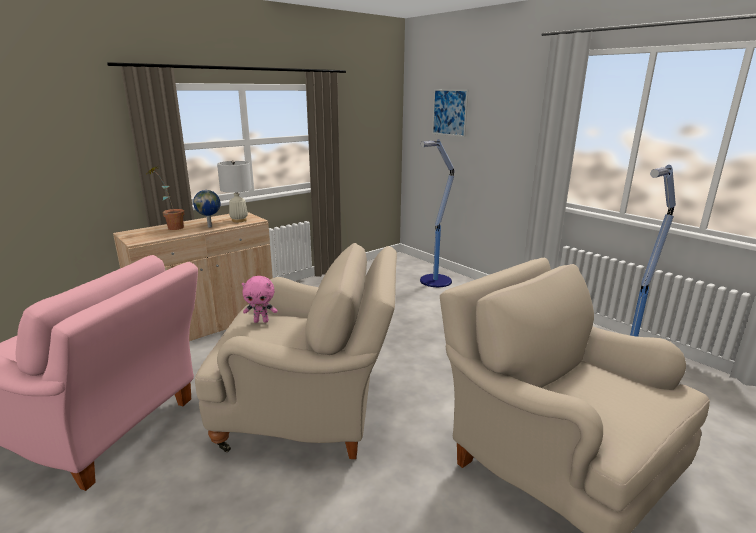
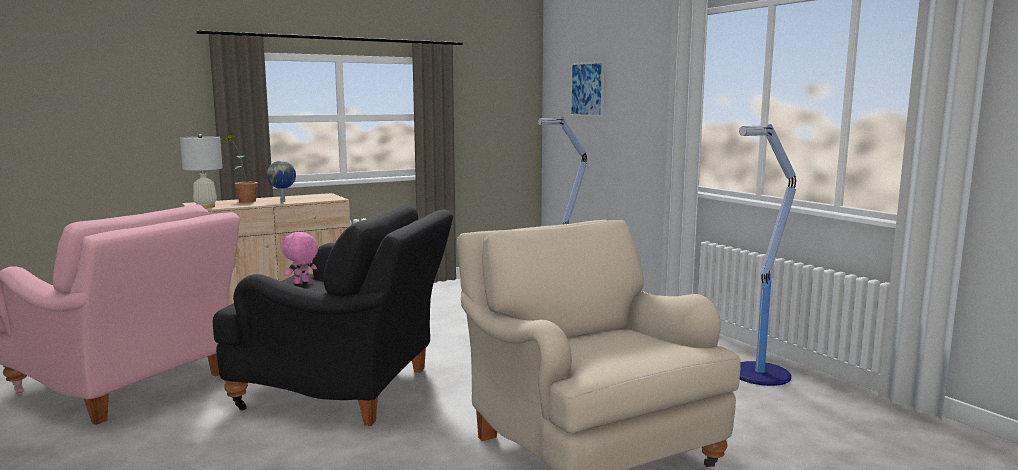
camera: 10 degrees right, 10 degrees down
(239, 220) = (318, 198): white table lamp -> white table lamp (206, 206)
(261, 321) = (301, 282): pink plush toy -> pink plush toy turned 120 degrees clockwise
(311, 412) = (346, 389): beige armchair -> black armchair

